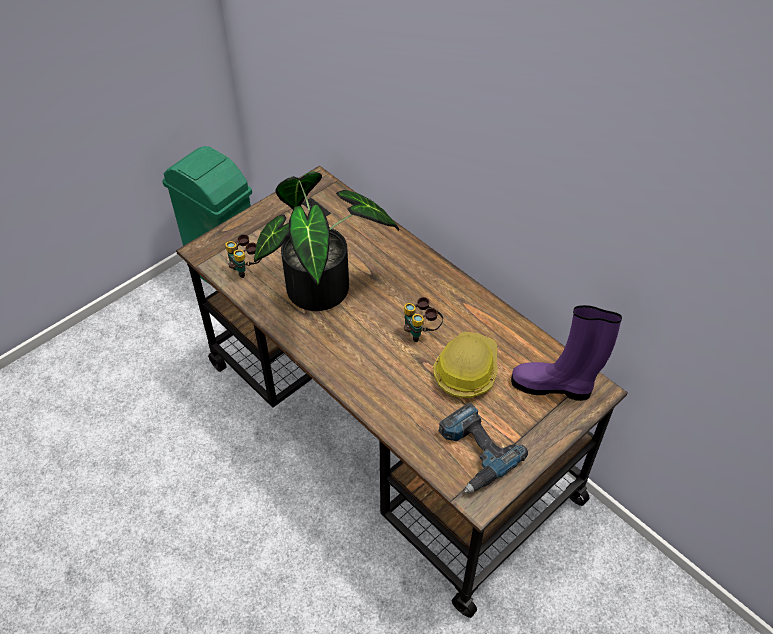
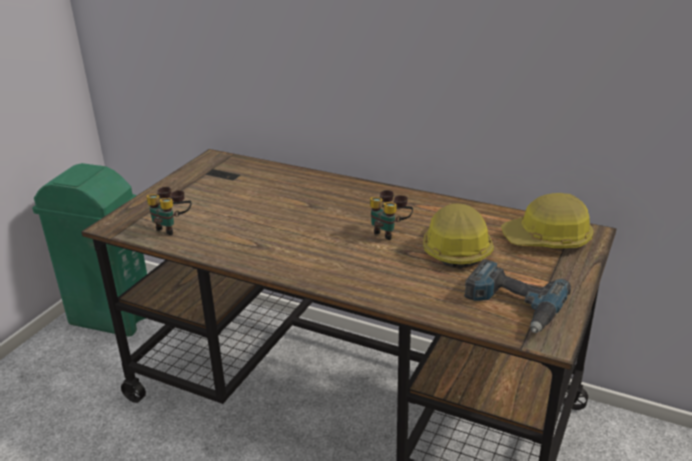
camera: 20 degrees left, 20 degrees down
(325, 291) = (269, 225): potted plant -> none
(553, 386) = (547, 239): purple boot -> hard hat

